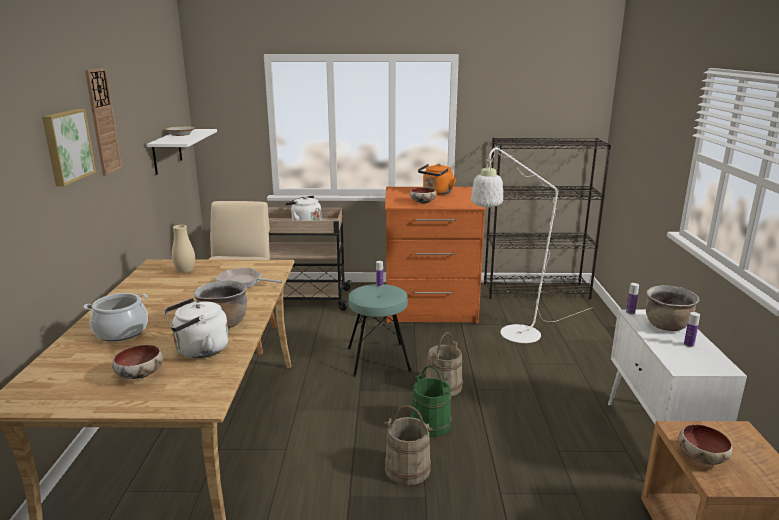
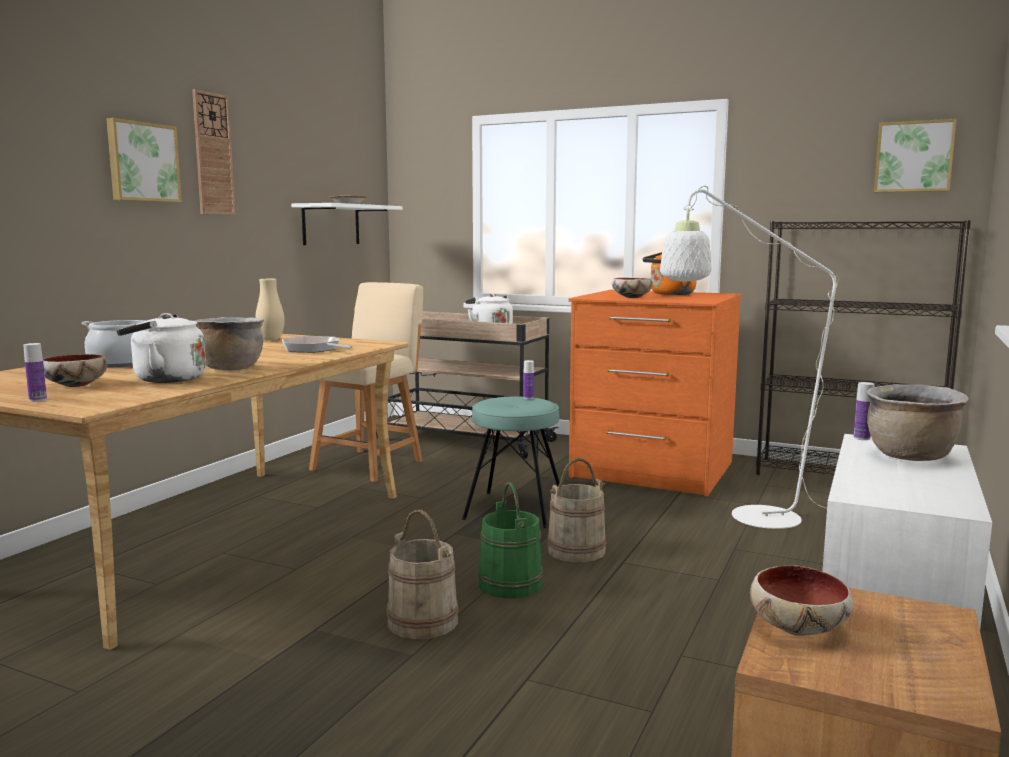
camera: 25 degrees right, 10 degrees down
(570, 98) = (914, 157): none -> picture
(688, 345) = (921, 477): bottle -> bottle (38, 400)

